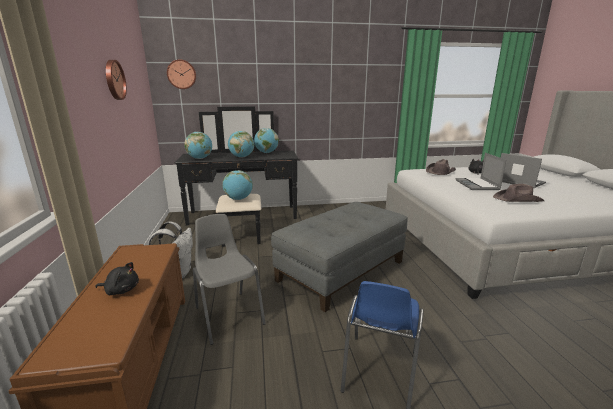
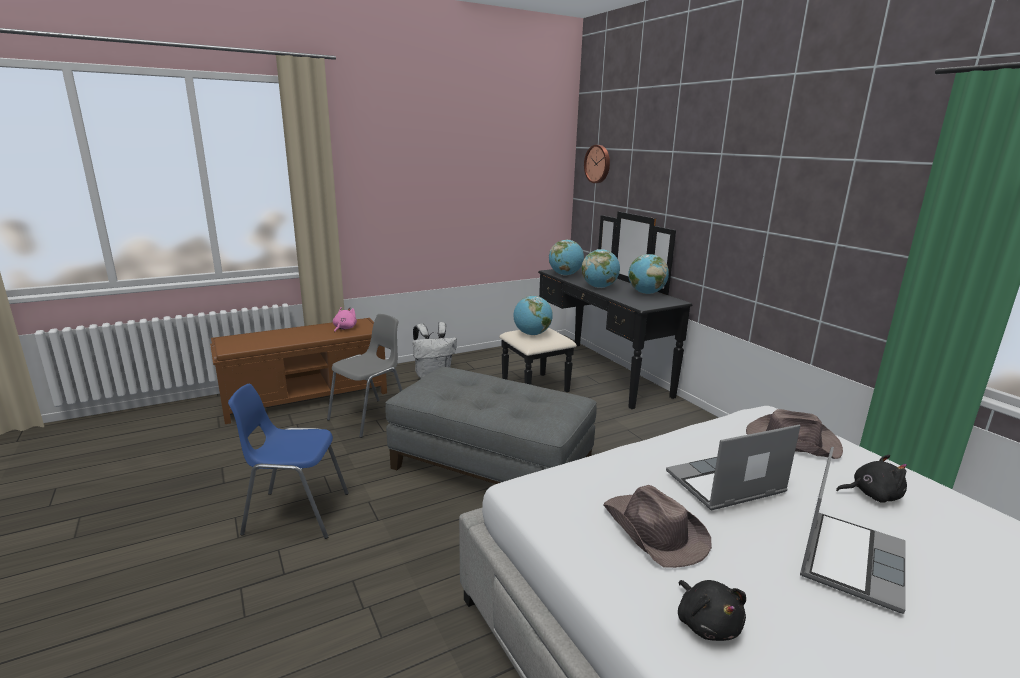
camera: 70 degrees right, 0 degrees up
(114, 80) = (466, 172): wall clock -> none
(121, 290) = (297, 335): black plush toy -> black plush toy (707, 623)
(139, 260) = (344, 328): none -> pink plush toy

